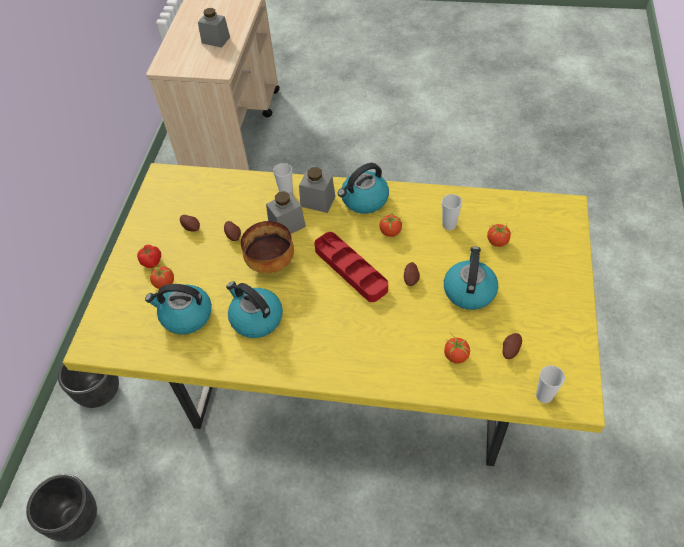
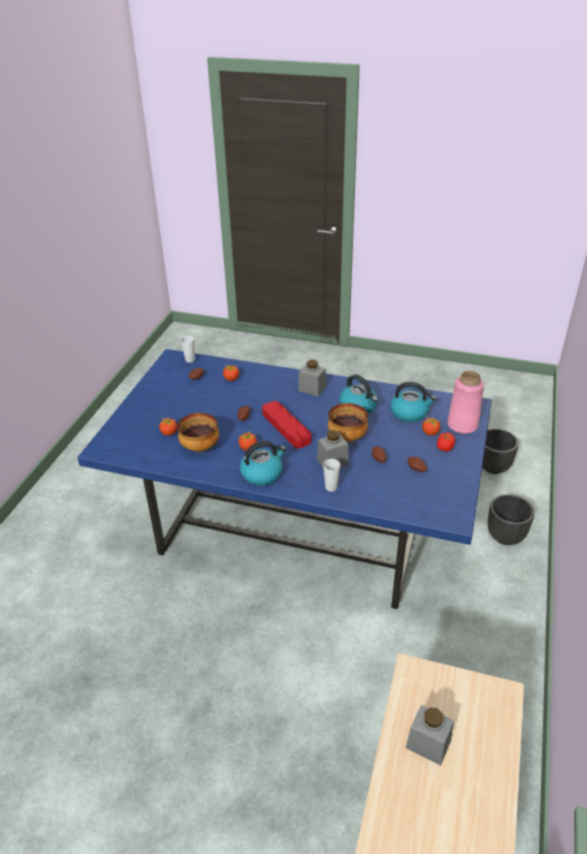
camera: 175 degrees left, 15 degrees down
(119, 302) = (462, 425): none -> pink vase
(318, 201) = (303, 477): grey jar -> grey jar (312, 389)
(348, 367) = (296, 530): yellow dining table -> blue dining table
(449, 225) = (199, 447): cup -> bowl
(469, 290) = (206, 407): kettle -> none

